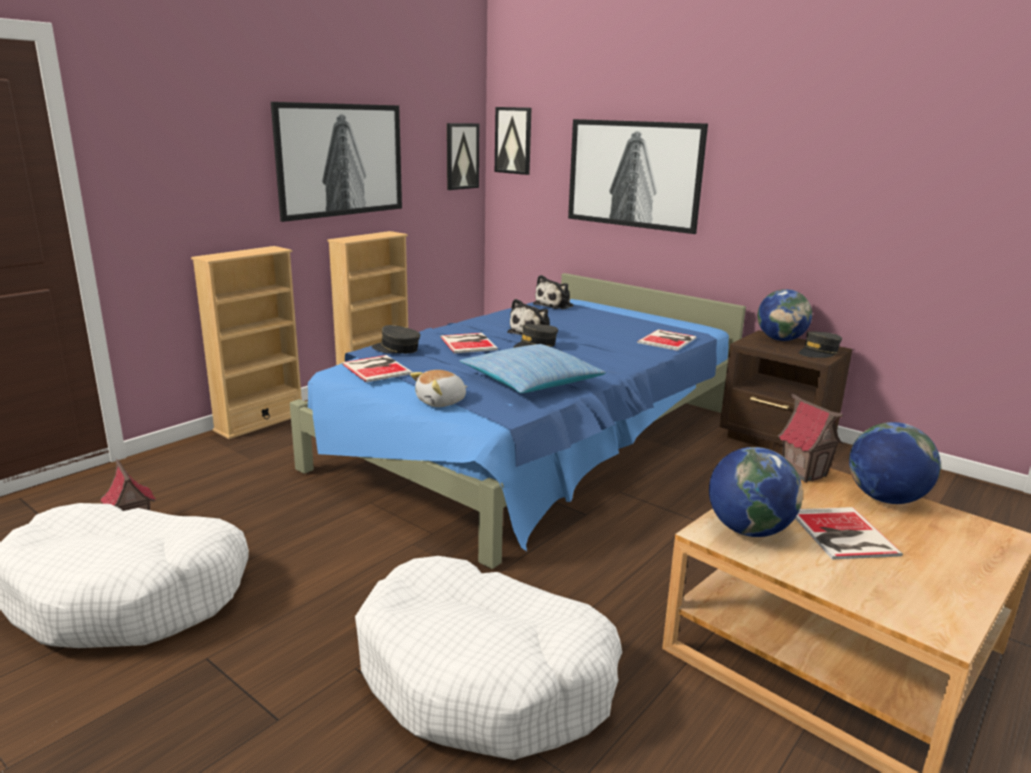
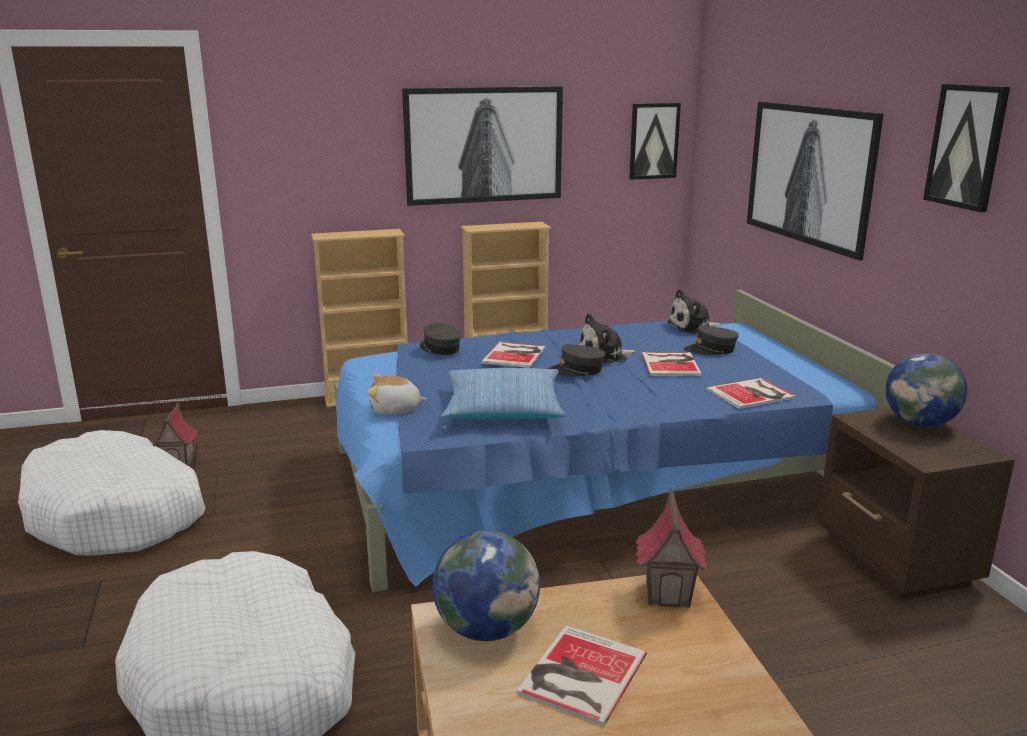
camera: 35 degrees right, 0 degrees up
(377, 368) = (392, 364): book -> book (671, 364)
(513, 140) = (713, 124): picture -> picture (966, 146)
(818, 352) = (944, 452): grey cap -> grey cap (711, 350)
(885, 498) = (715, 659): globe -> none

